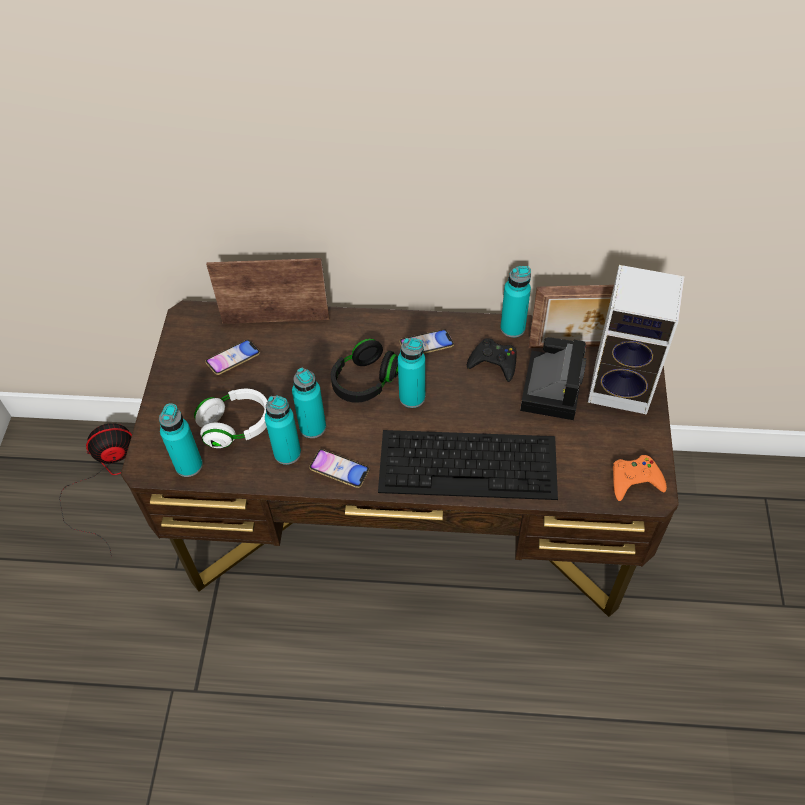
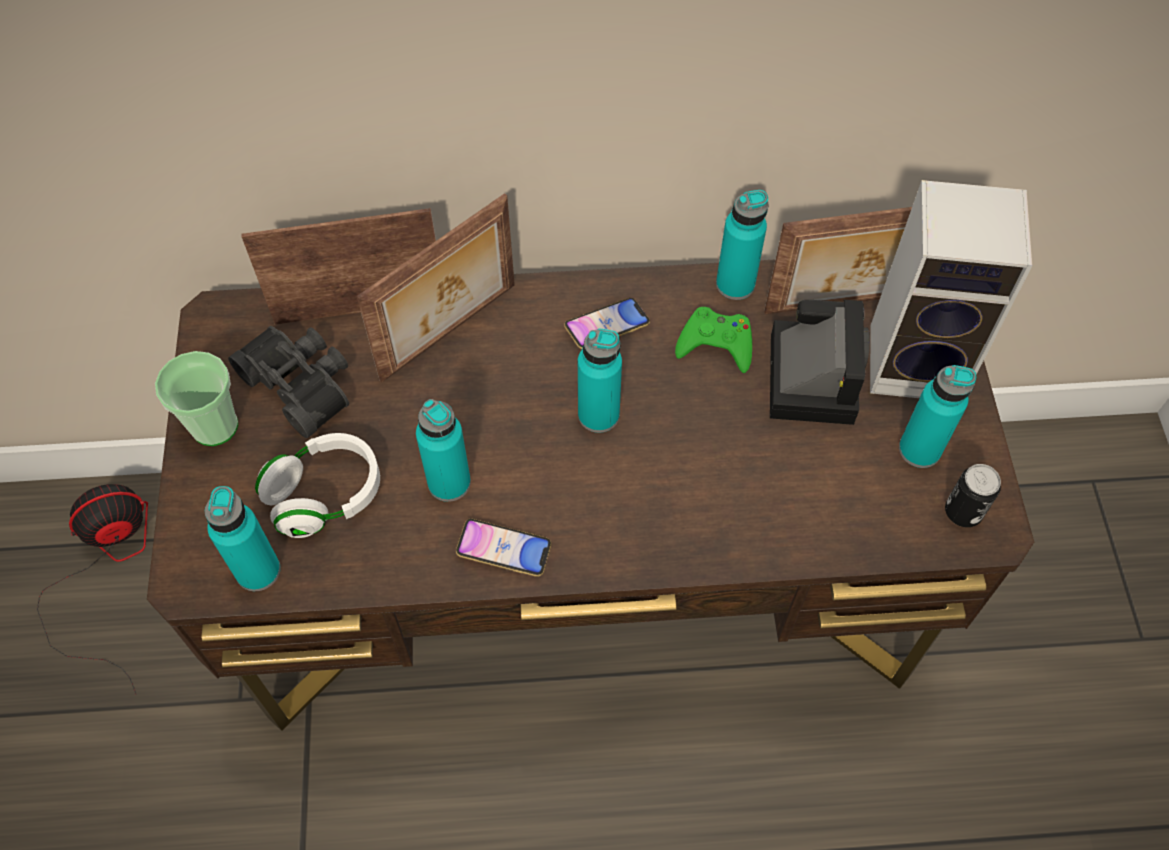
camera: 10 degrees left, 5 degrees up
(177, 379) = (215, 426): none -> cup
(233, 359) = (302, 383): phone -> black binoculars
(287, 453) = (415, 531): turquoise bottle -> turquoise bottle (919, 449)
(328, 339) = (450, 333): none -> picture frame
(364, 381) = (519, 397): black headphones -> none
(469, 464) = (707, 514): keyboard -> none
(494, 362) = (716, 344): black game controller -> green game controller
(635, 480) = (963, 511): orange game controller -> can

